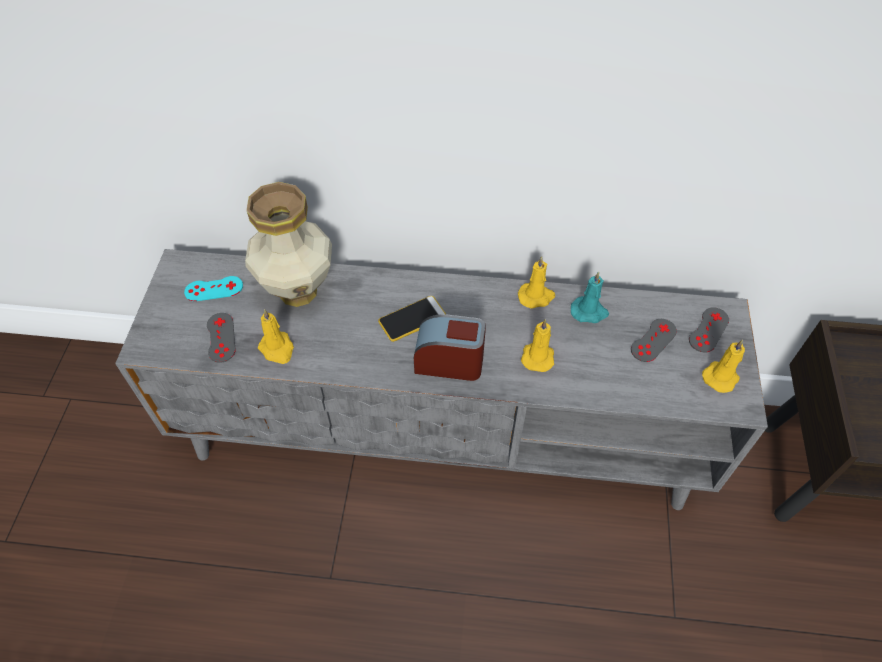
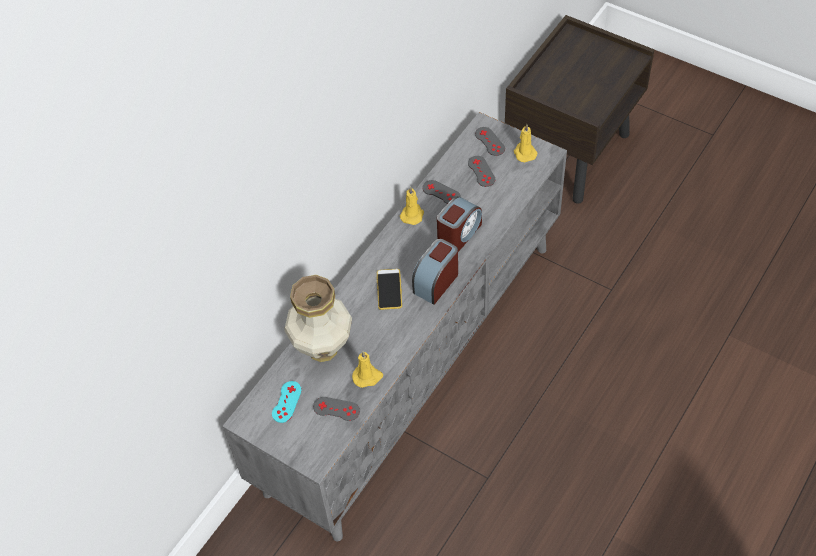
camera: 60 degrees left, 0 degrees up
(537, 356) = (459, 234): yellow candle -> alarm clock
(589, 312) = (441, 192): turquoise candle -> grey game controller

